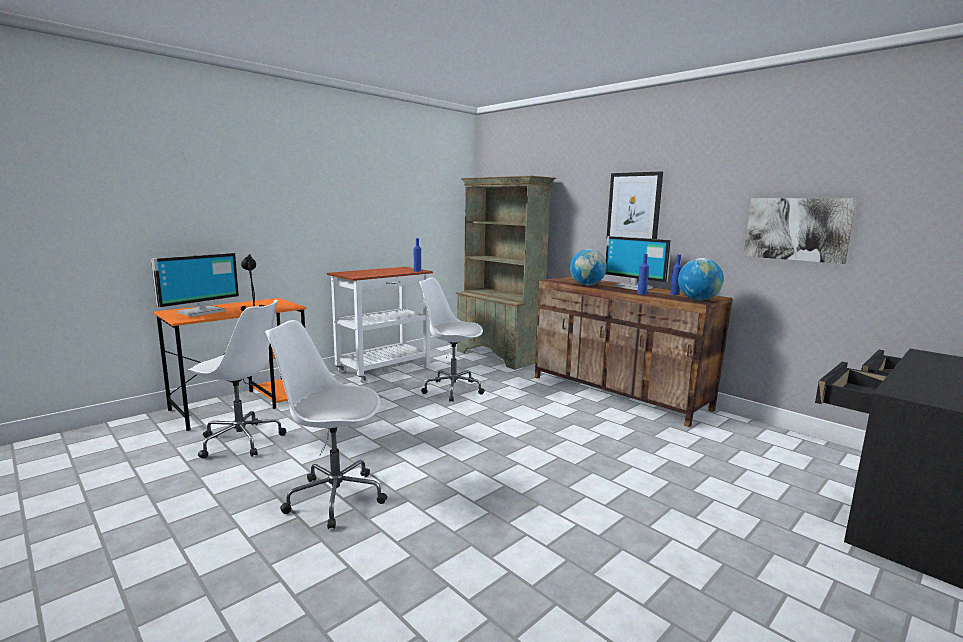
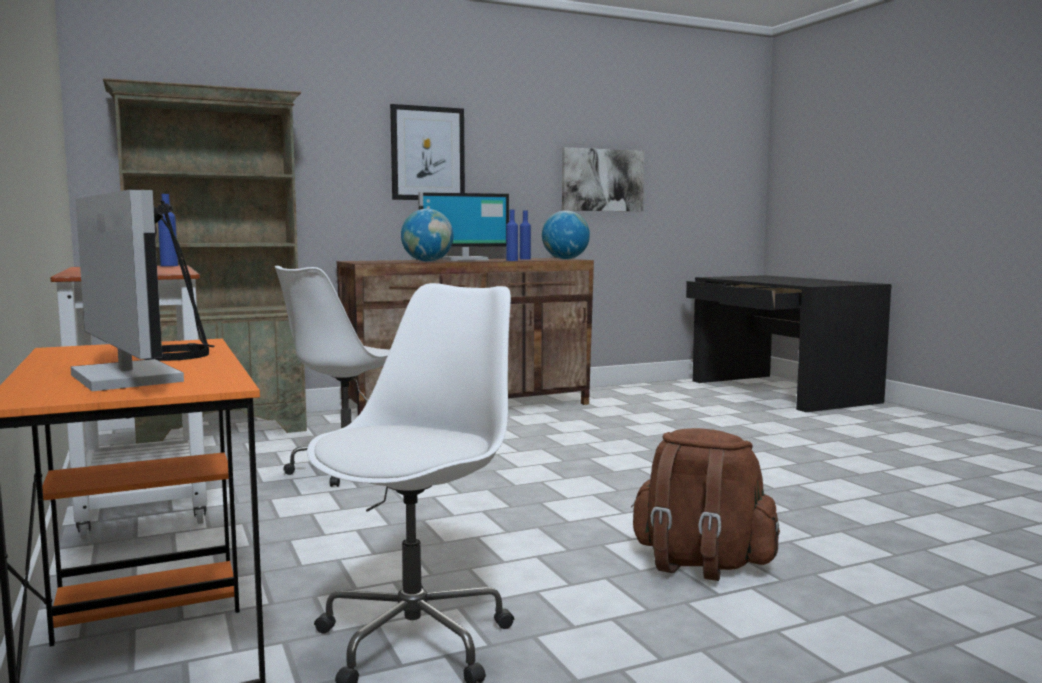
camera: 70 degrees left, 5 degrees down
(333, 498) = (700, 564): white office chair -> brown backpack

